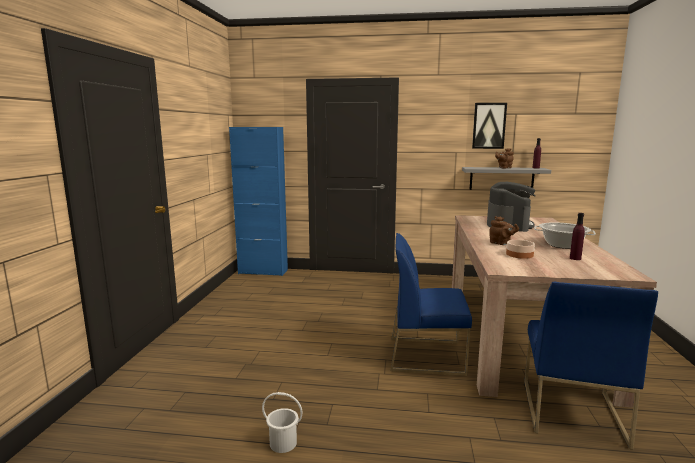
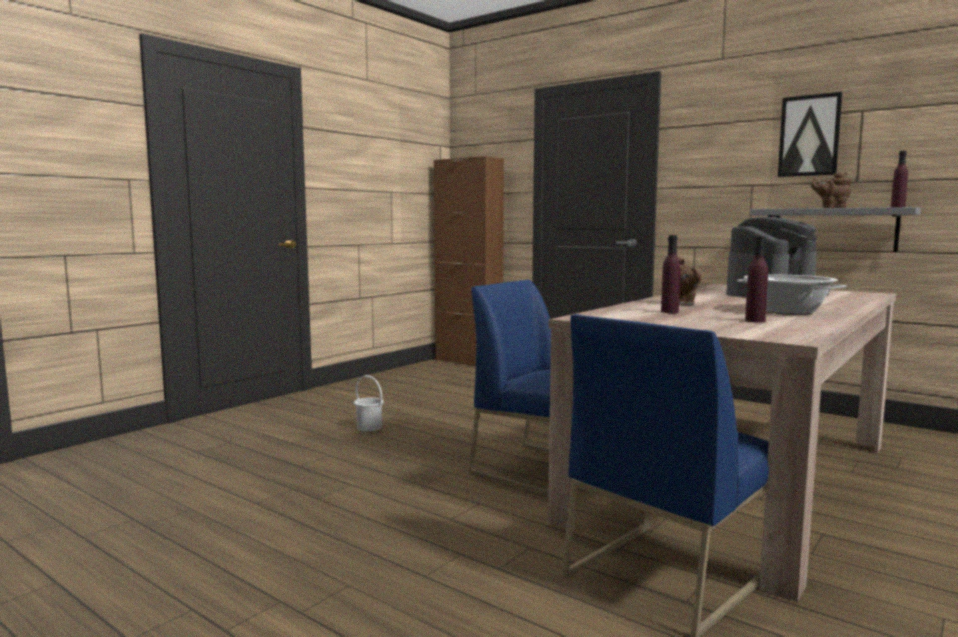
camera: 30 degrees right, 5 degrees down
(263, 271) = (468, 362): blue cabinet -> brown cabinet
(283, 443) = (251, 499): white bucket -> white bucket (369, 427)
(519, 254) = (669, 312): bowl -> purple bottle

